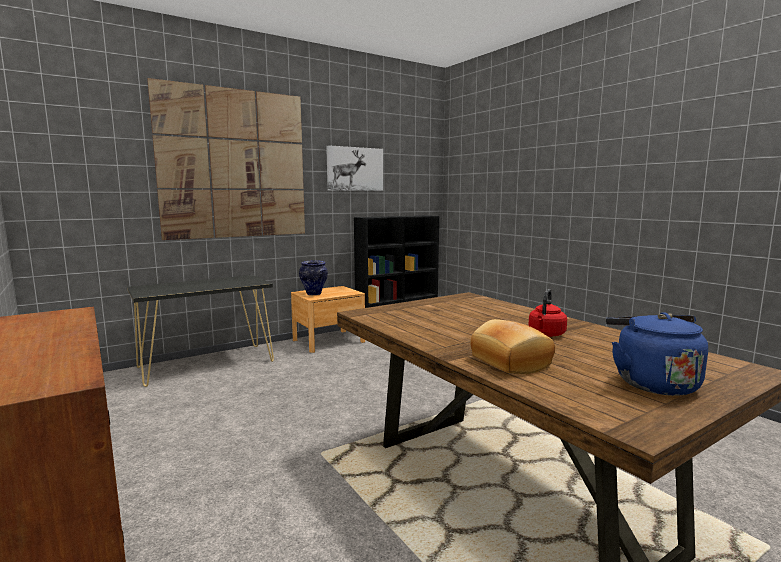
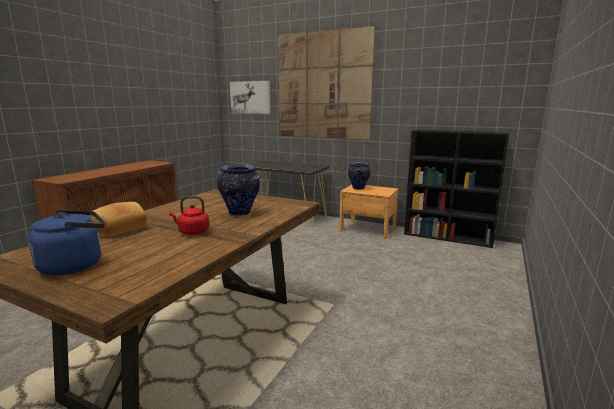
camera: 60 degrees right, 5 degrees up
(354, 169) = (423, 84): picture -> picture (250, 97)
(483, 314) = (240, 213): none -> vase

